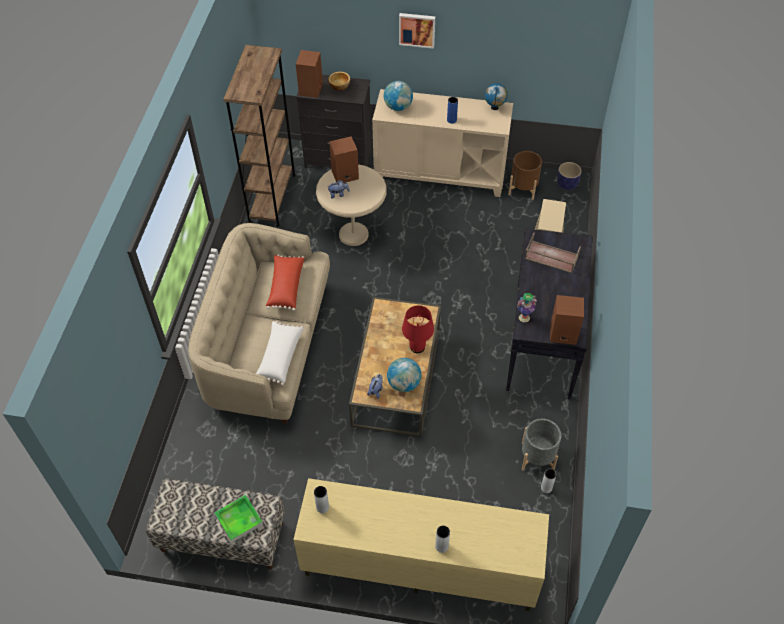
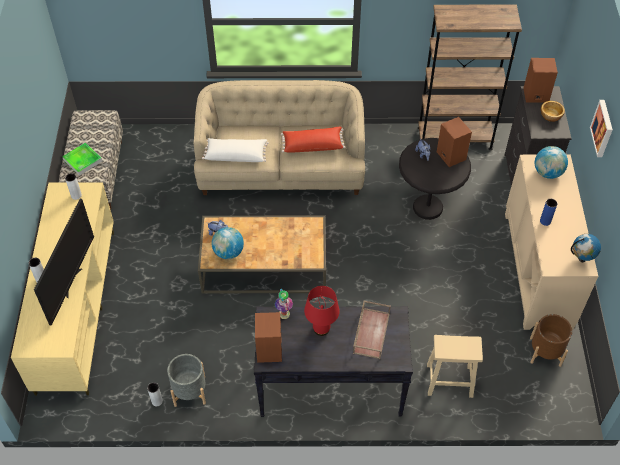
camera: 80 degrees right, 0 degrees up
(353, 234) = (427, 207): beige side table -> black side table
(417, 347) = (271, 257): red table lamp -> red table lamp (321, 328)
(450, 514) = (71, 282): none -> television
(567, 184) = (569, 397): planter -> none

